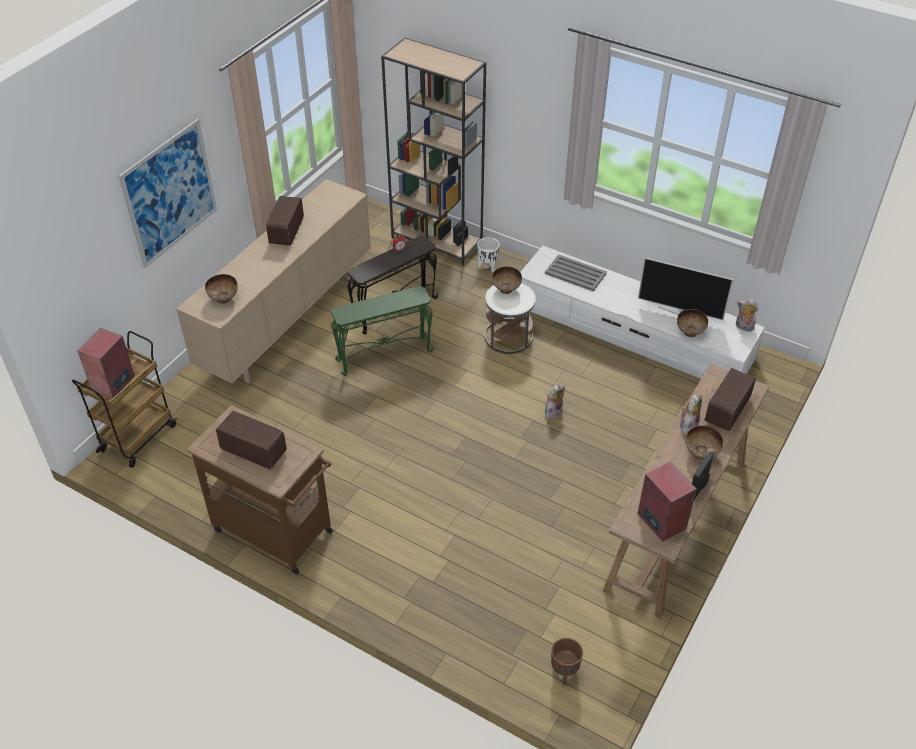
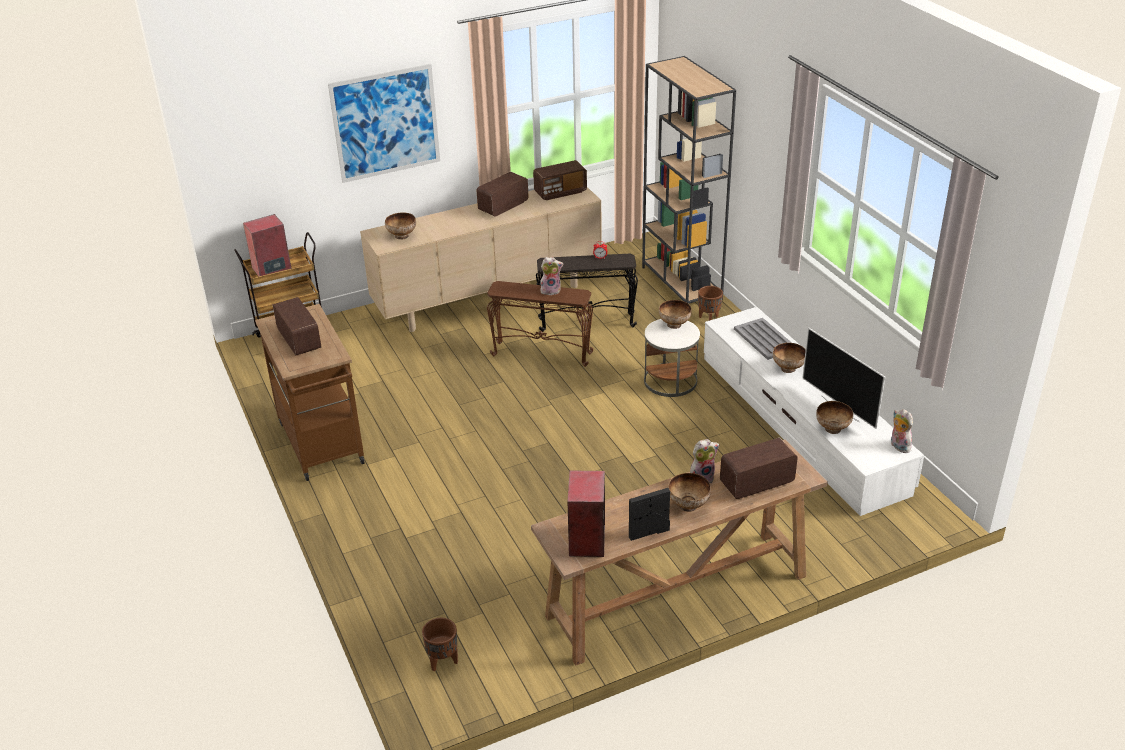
camera: 35 degrees right, 10 degrees down
(323, 198) = (560, 192): none -> radio
(384, 356) = (541, 354): green side table -> brown side table
(488, 267) = (709, 319): white planter -> brown planter
(553, 411) = (650, 455): plush toy -> plush toy (551, 290)
(615, 293) = (788, 369): none -> bowl

